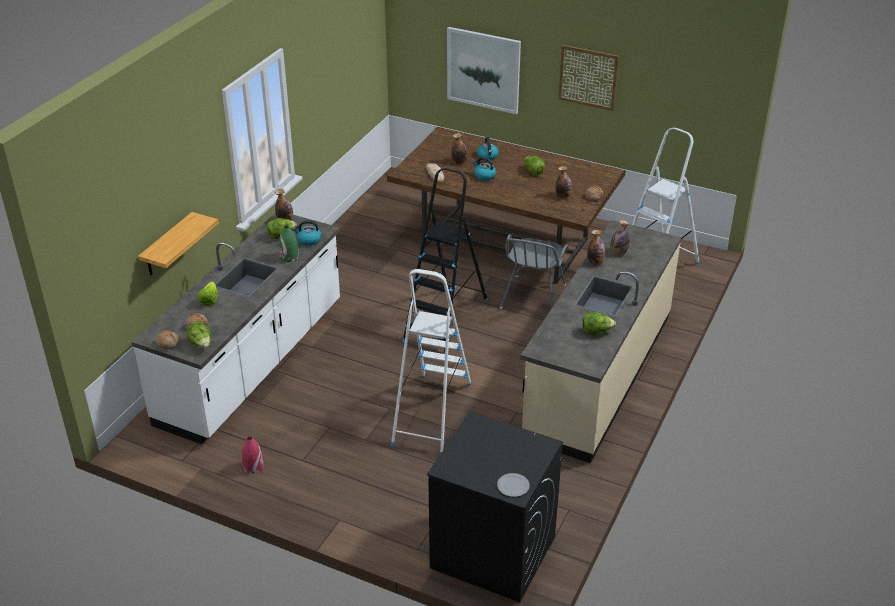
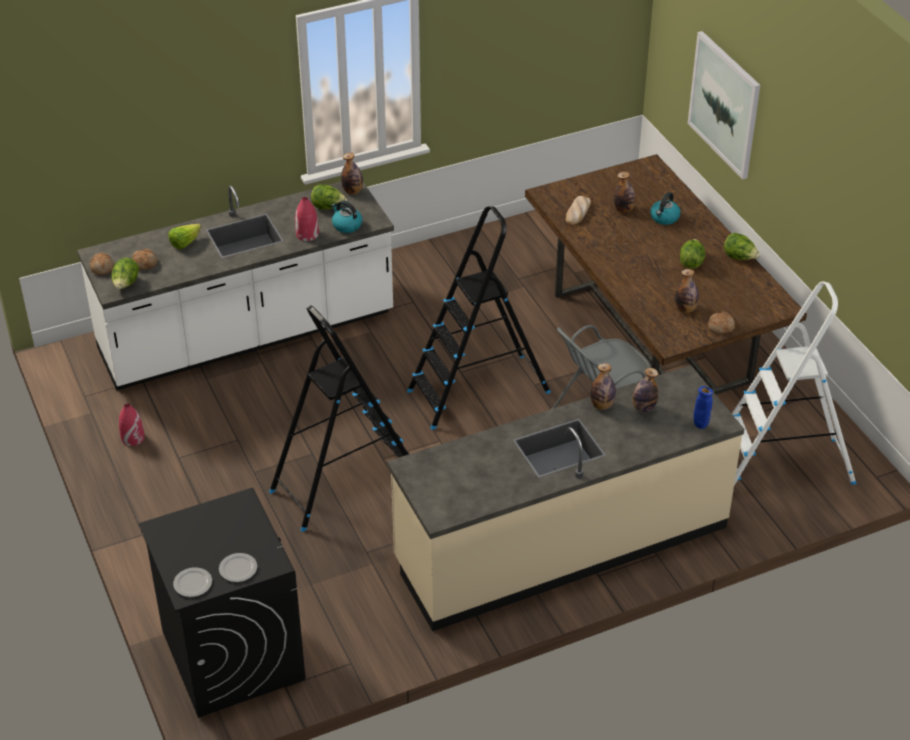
camera: 40 degrees right, 5 degrees up
(167, 245) = (172, 165): shelf -> none
(289, 257) = (307, 234): green vase -> red vase
(432, 412) = (345, 482): white step ladder -> black step ladder
(484, 176) = (629, 240): kettle -> none
(528, 460) = (238, 568): none -> plate
(588, 76) = (813, 167): picture -> none
(596, 332) = (495, 482): lettuce -> lettuce (739, 257)
(658, 246) = (700, 425): none -> blue vase

